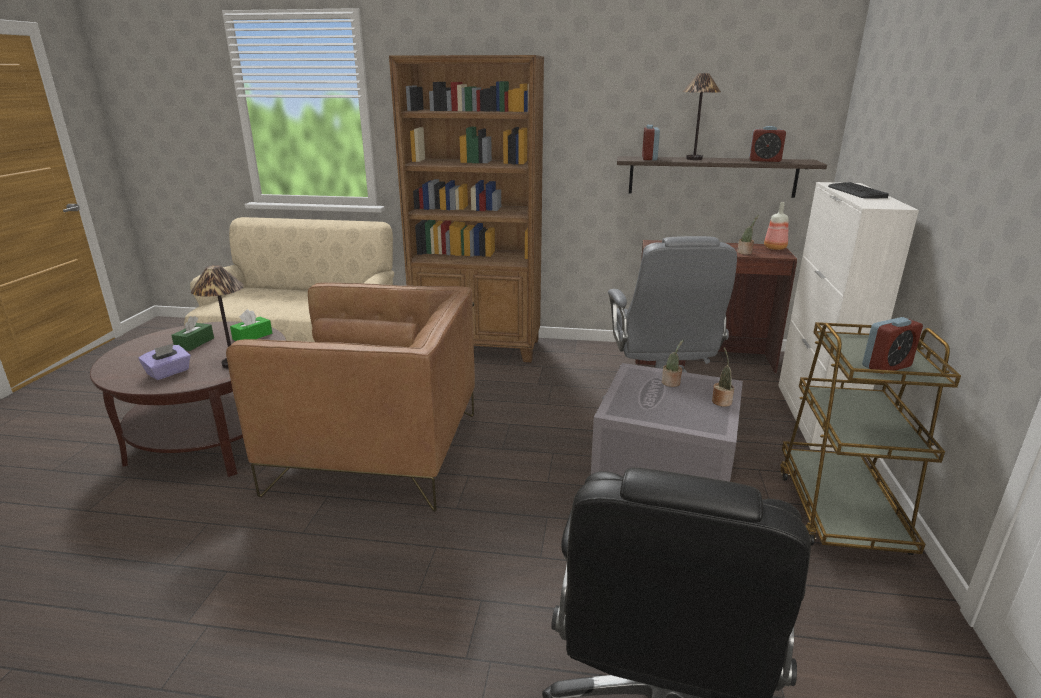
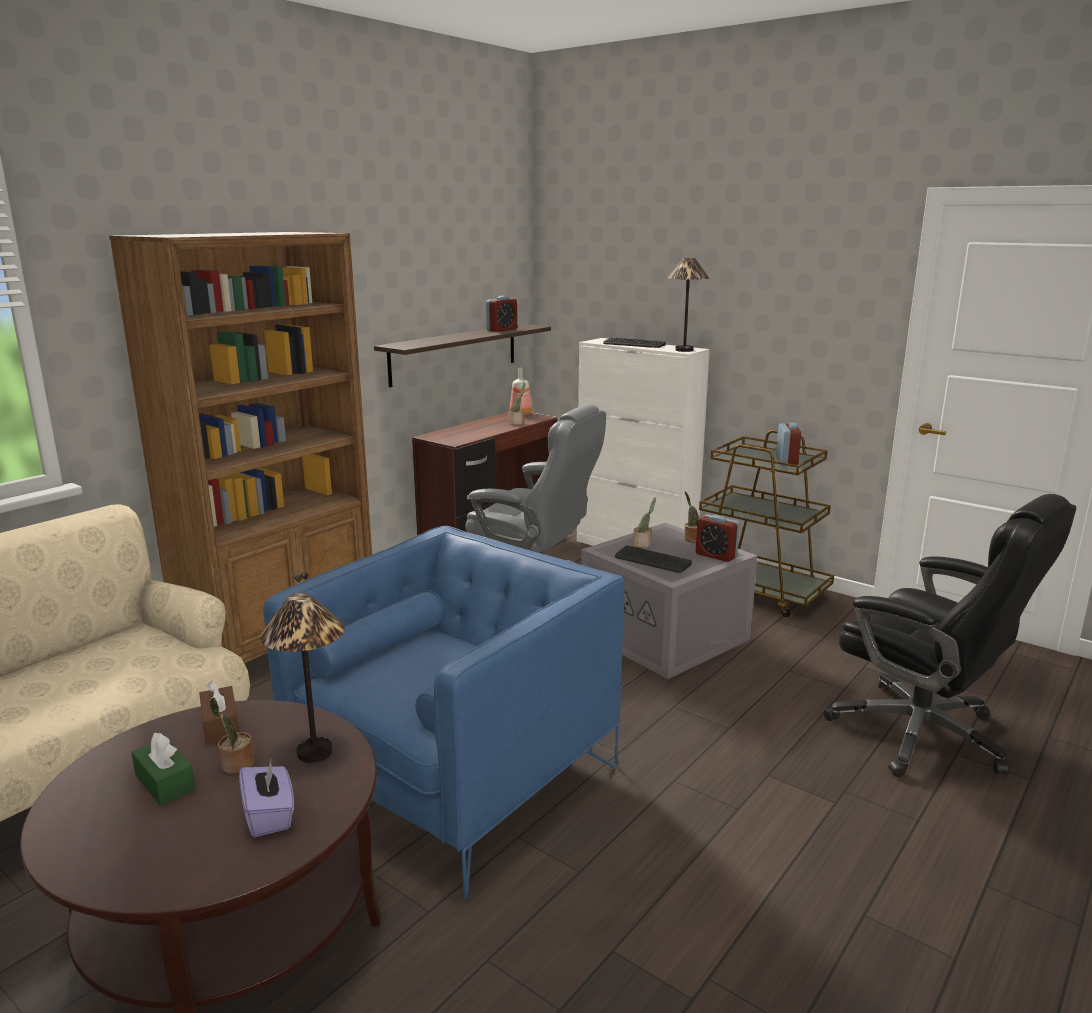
camera: 60 degrees left, 5 degrees down
(214, 351) = (235, 765): none -> potted plant
(252, 336) = (220, 725): green tissue box -> brown tissue box
(378, 452) = (456, 777): brown armchair -> blue armchair
(640, 395) = (652, 560): none -> keyboard
(649, 158) = (417, 343): alarm clock -> alarm clock (716, 555)
(694, 159) = (451, 337): table lamp -> table lamp (684, 350)

